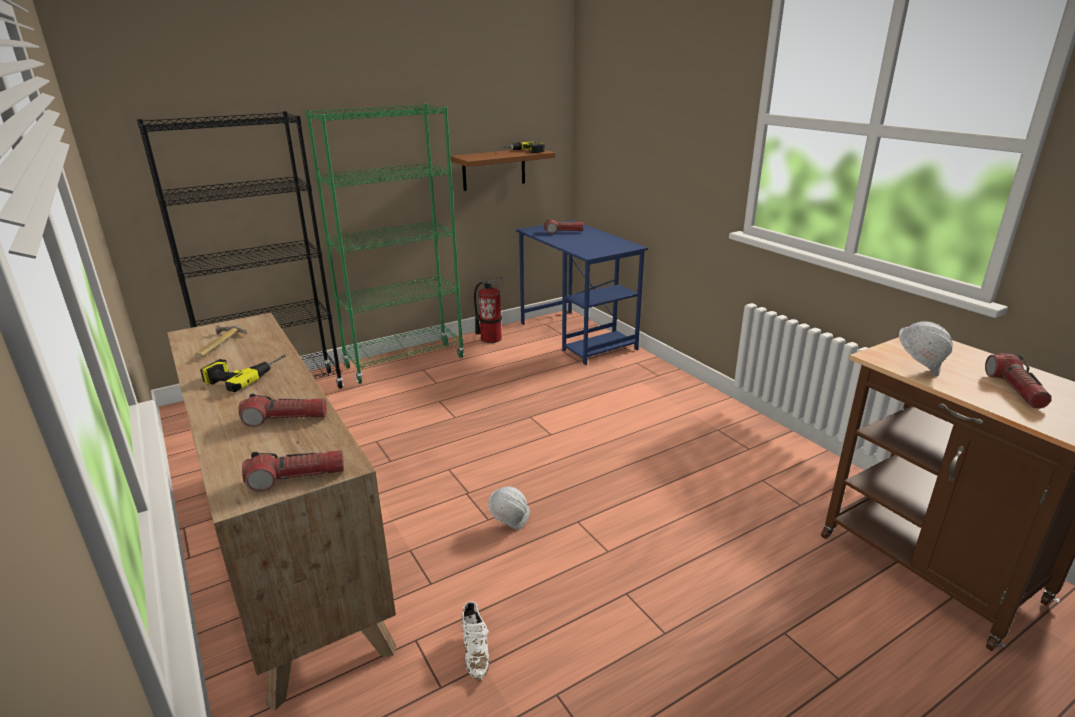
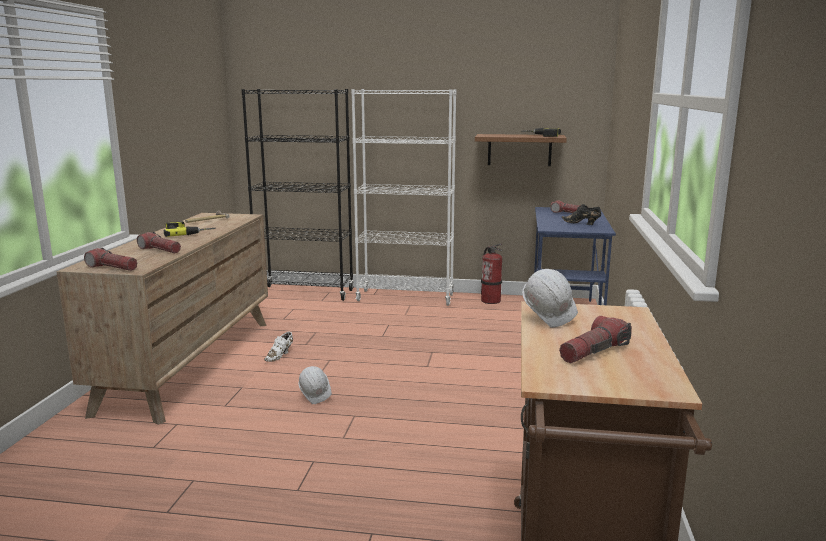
camera: 40 degrees right, 10 degrees down
(405, 362) = (405, 298): green bookcase -> white bookcase
(475, 650) = (193, 442): white shoe -> white shoe (280, 355)
(601, 242) = (582, 223): none -> black shoe

